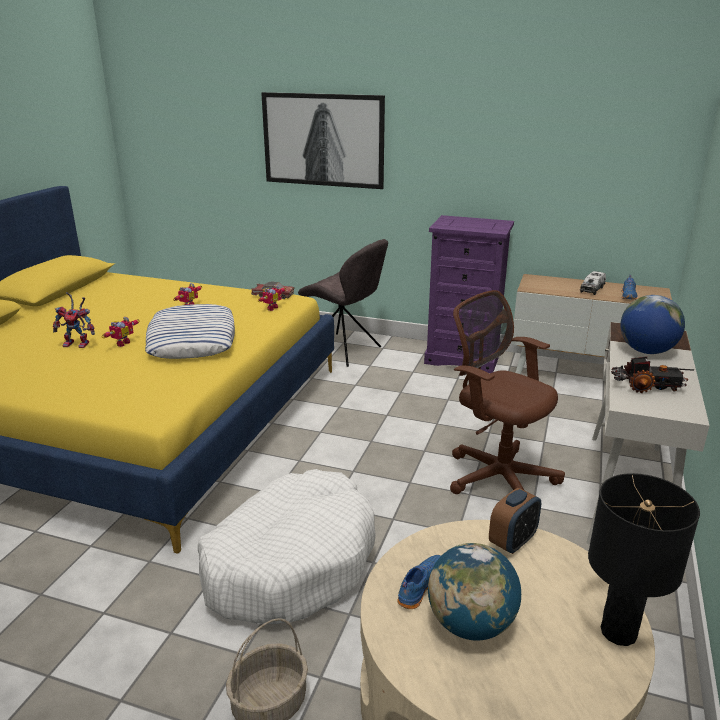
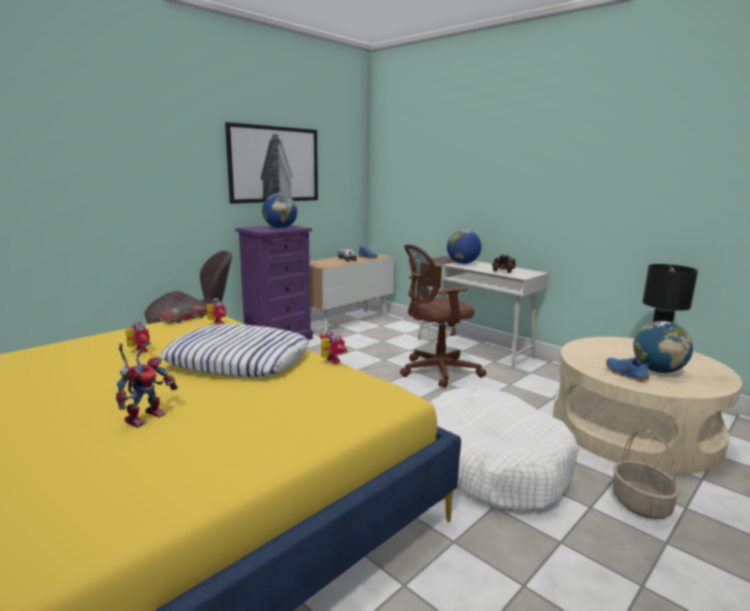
camera: 65 degrees left, 10 degrees down
(121, 343) = (194, 390): toy robot -> toy robot (330, 361)
(323, 140) = (111, 168): picture -> picture (274, 164)
(474, 226) = (280, 228): none -> globe
(512, 542) = (585, 347): alarm clock -> none

